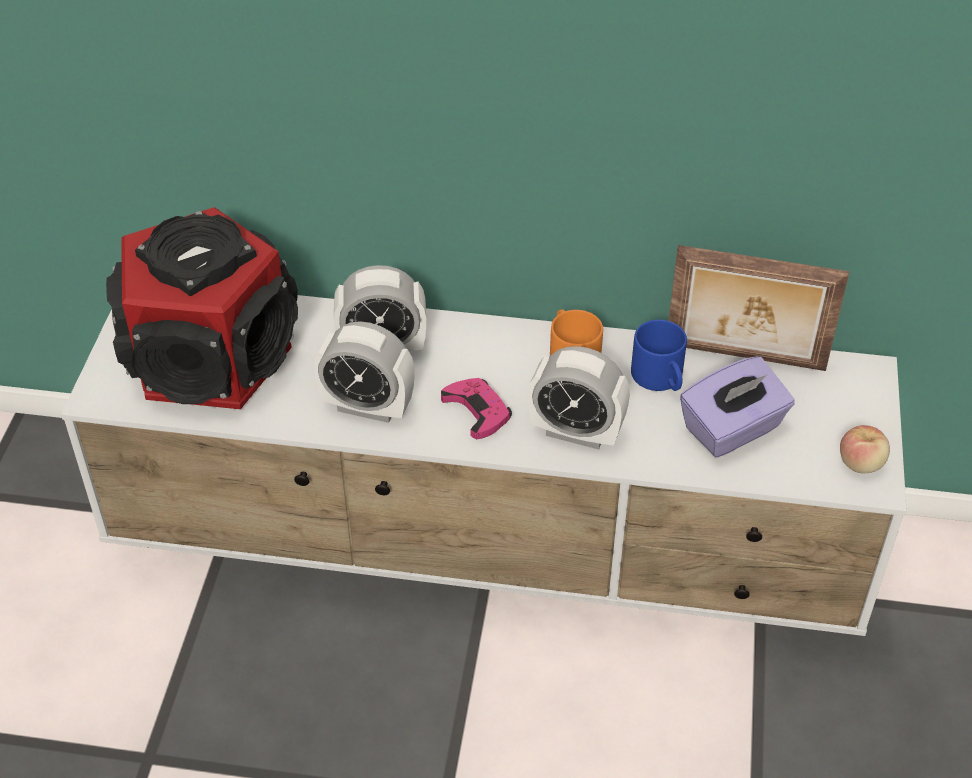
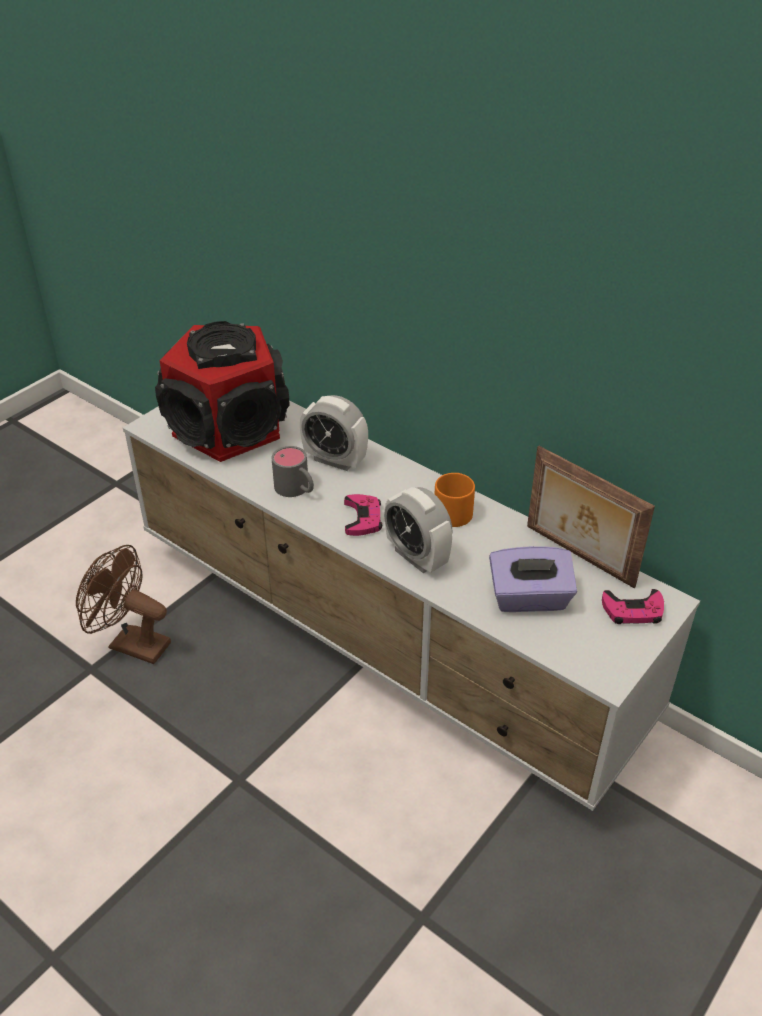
camera: 30 degrees right, 5 degrees down
(177, 700) = (131, 644): none -> brown fan
(367, 407) = (296, 490): alarm clock -> grey mug
(661, 379) = (505, 547): blue mug -> none
(843, 397) = (633, 611): none -> pink game controller
(861, 463) = (608, 660): apple -> none

